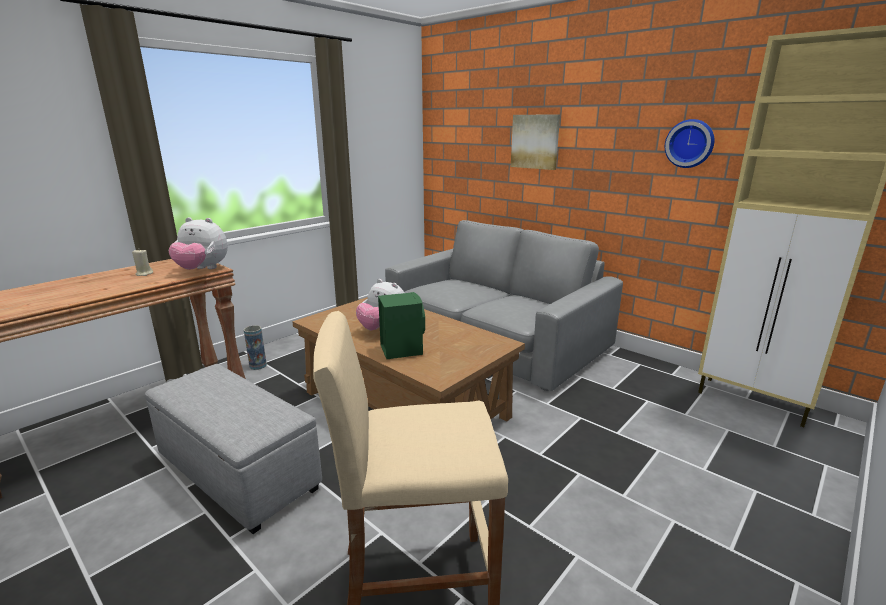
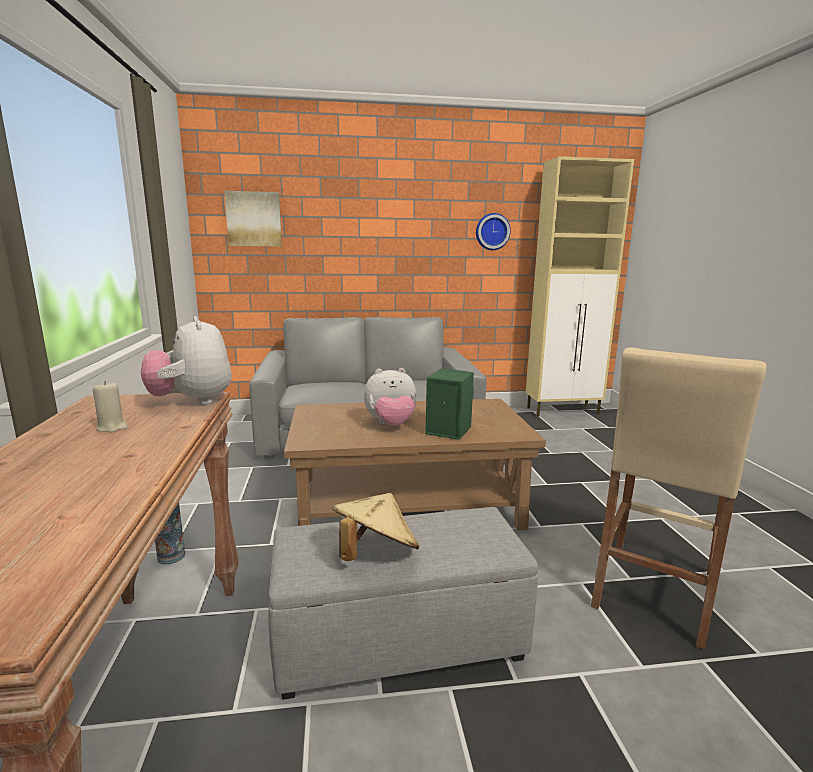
camera: 50 degrees left, 5 degrees down
(200, 398) = (374, 553): none -> beige hat
(202, 270) = (192, 401): plush toy -> plush toy turned 105 degrees clockwise
(535, 141) = (353, 232): picture -> picture (254, 219)

